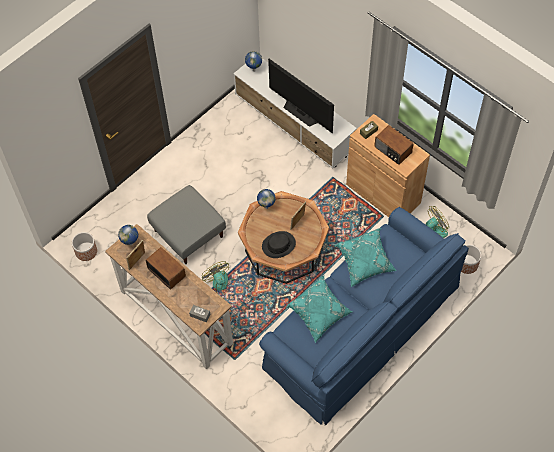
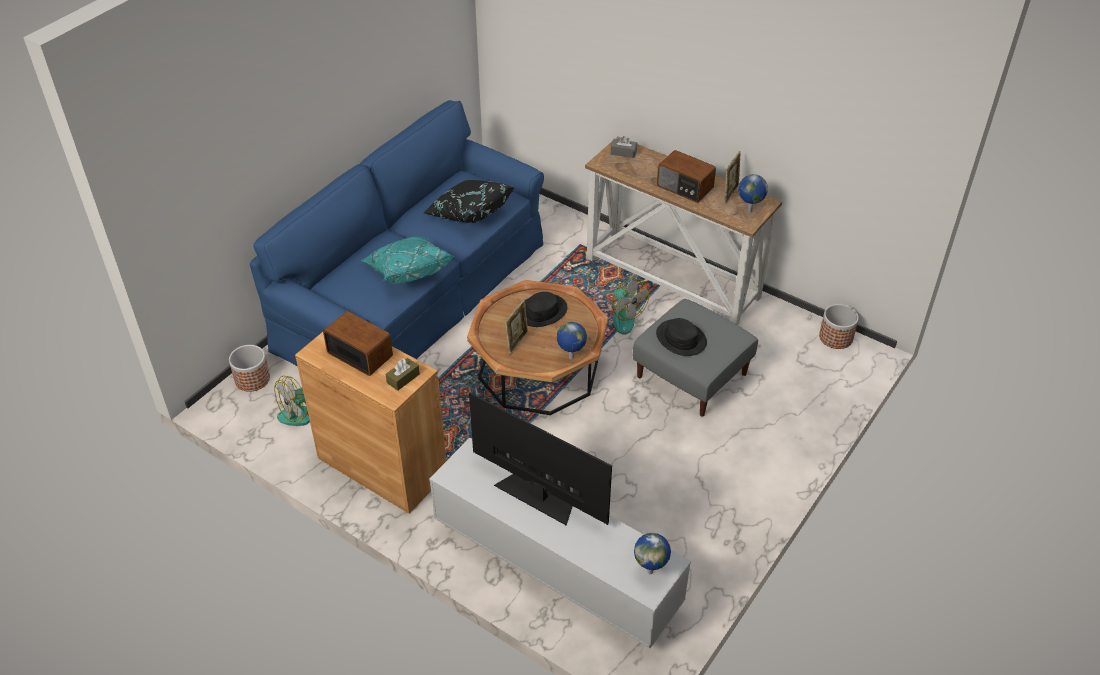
camera: 170 degrees right, 15 degrees down
(195, 214) = (681, 338): none -> black hat
(319, 314) = (469, 213): turquoise pillow -> black pillow

